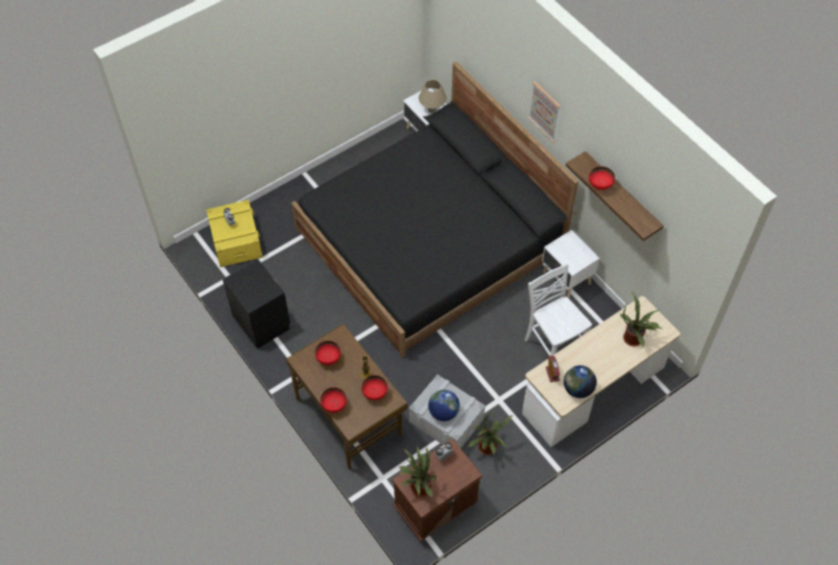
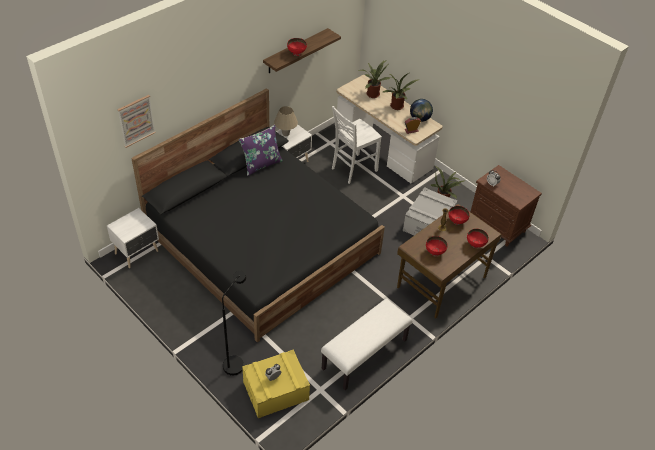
camera: 100 degrees left, 10 degrees down
(262, 321) = (365, 355): black nightstand -> white bench
(276, 211) = (236, 361): none -> black floor lamp
(418, 487) = (521, 195): potted plant -> potted plant (397, 107)
(432, 110) = (138, 221): beige table lamp -> beige table lamp (285, 134)
(443, 412) = (436, 209): globe -> none
(505, 211) = (261, 164): none -> purple pillow
(544, 111) = (223, 78): picture -> picture (136, 120)

